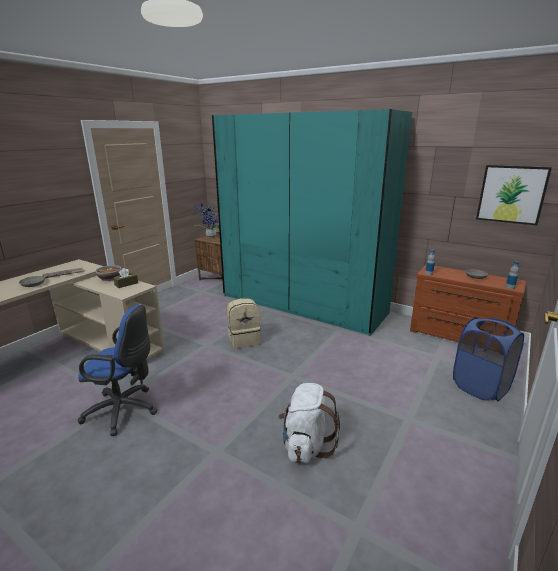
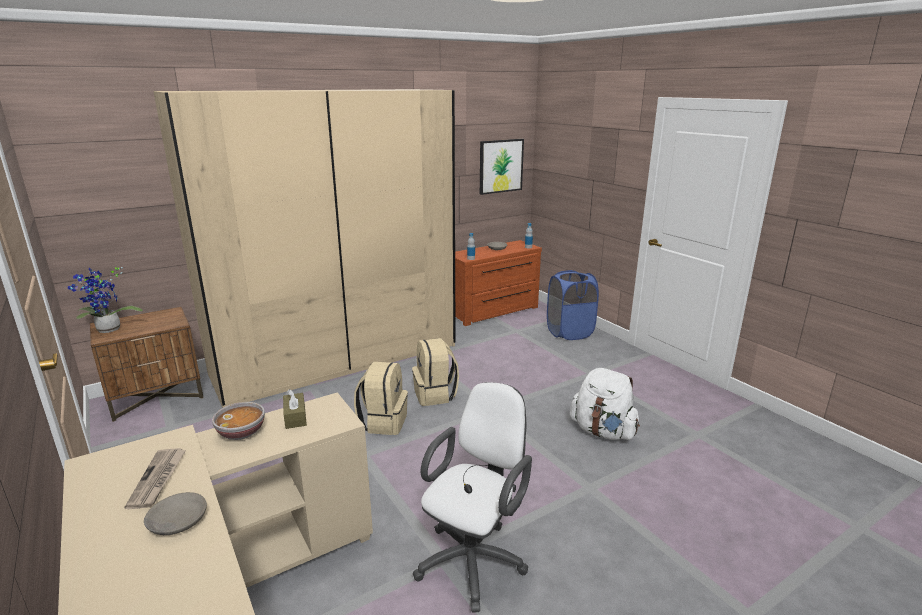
camera: 65 degrees left, 0 degrees up
(125, 411) = (474, 558): blue office chair -> white office chair
(291, 348) = (435, 395): none -> beige backpack
(302, 304) = (338, 359): turquoise wardrobe -> beige wardrobe

